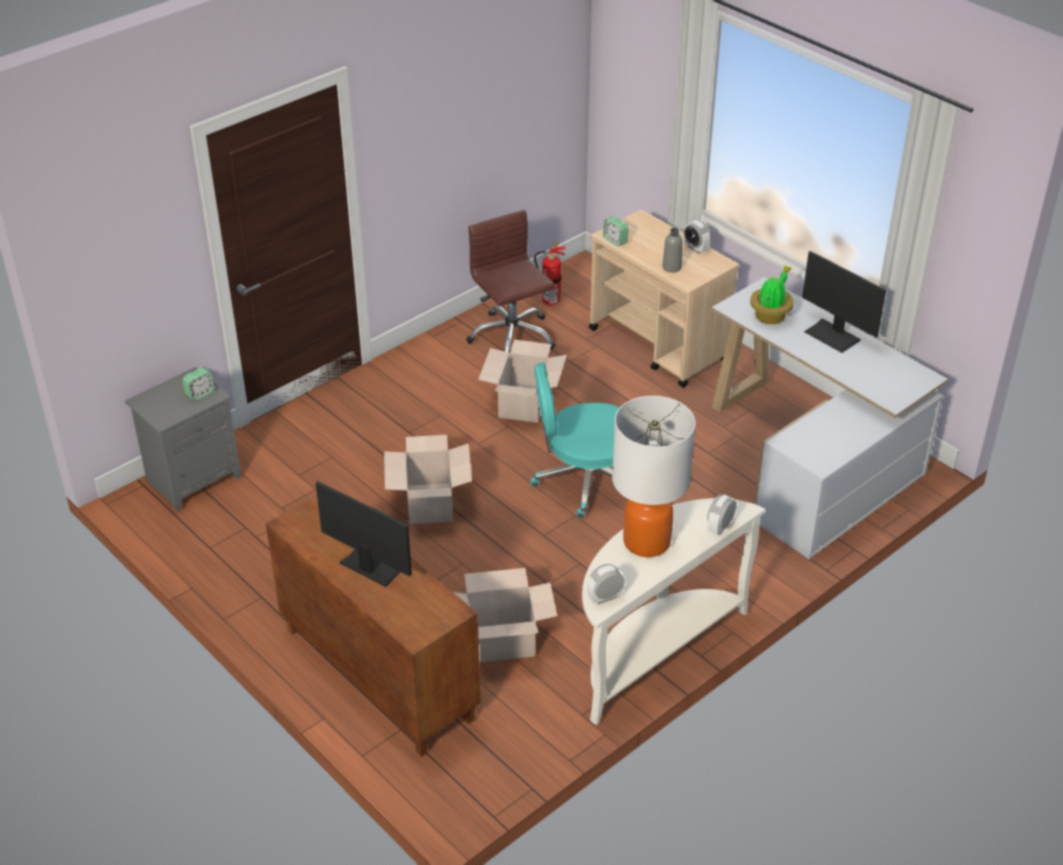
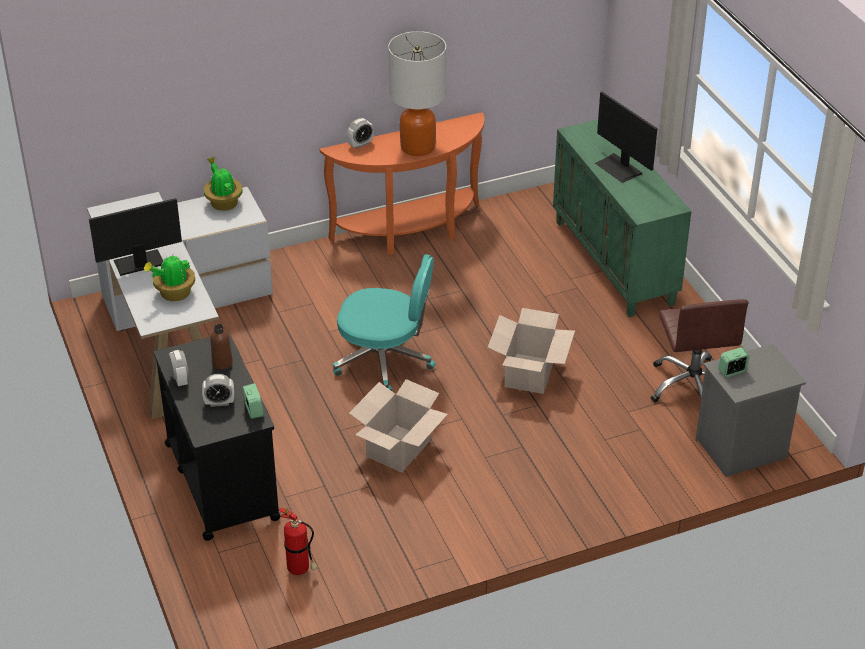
camera: 160 degrees left, 0 degrees up
(376, 673) = (615, 263): brown cabinet -> green cabinet
(501, 642) = (516, 261): cardboard box -> none
(511, 337) = (368, 533): brown office chair -> brown office chair (693, 386)
(605, 597) = (467, 124): alarm clock -> alarm clock (219, 402)
(652, 651) = (411, 232): white console table -> orange console table
(659, 345) = (221, 480): beige cart -> black cart
(671, 267) = (222, 363): grey bottle -> brown bottle
(829, 451) = (223, 203): none -> potted plant
(833, 335) = (139, 263): monitor -> monitor turned 90 degrees counterclockwise

